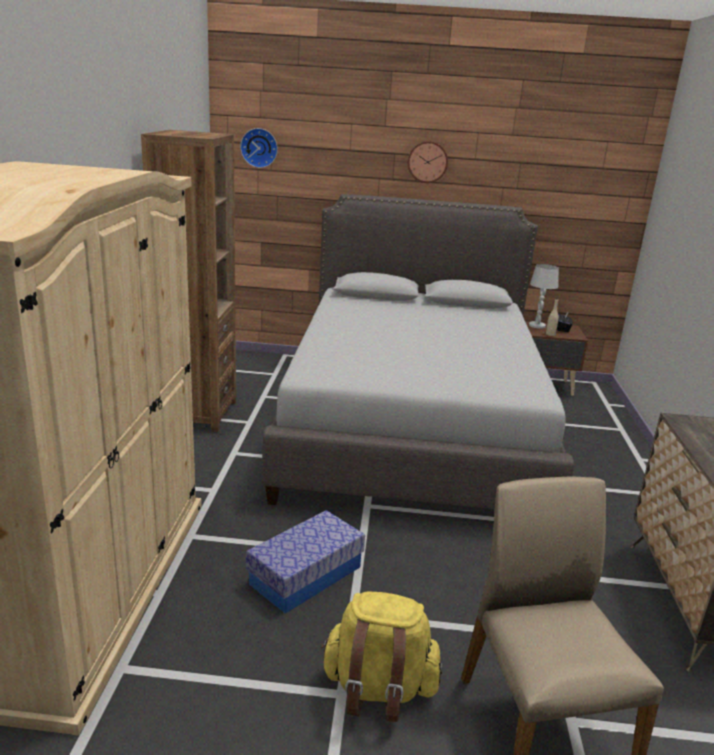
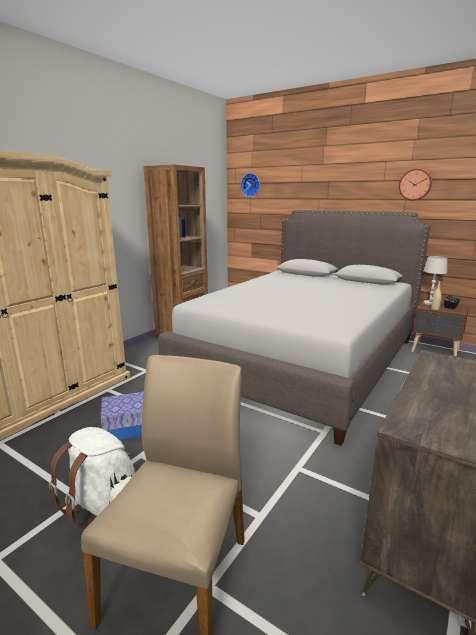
camera: 30 degrees right, 5 degrees down
(378, 689) = (103, 504): yellow backpack -> white backpack
(427, 161) = (350, 185): wall clock -> wall clock (415, 184)

